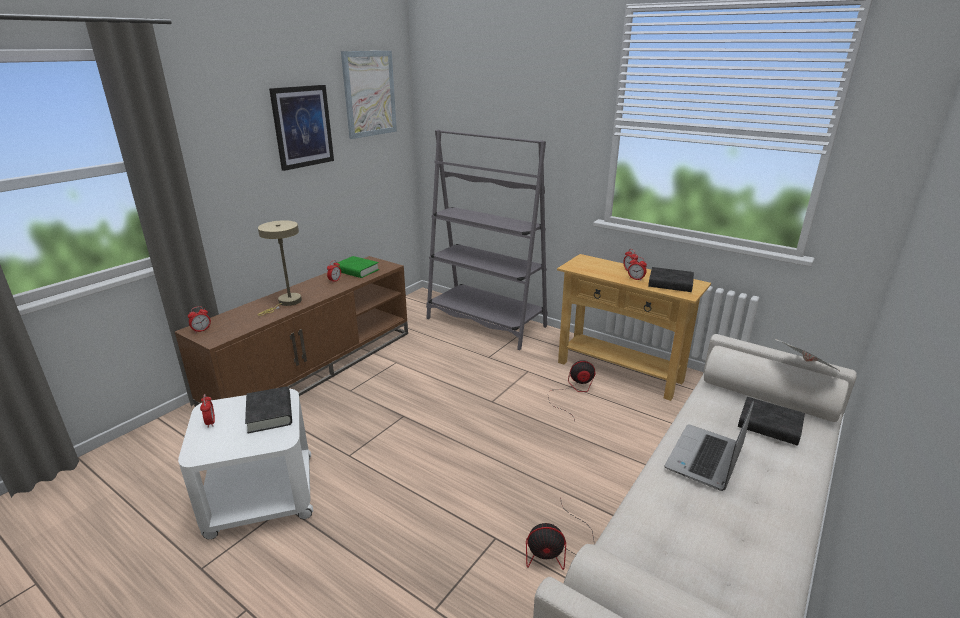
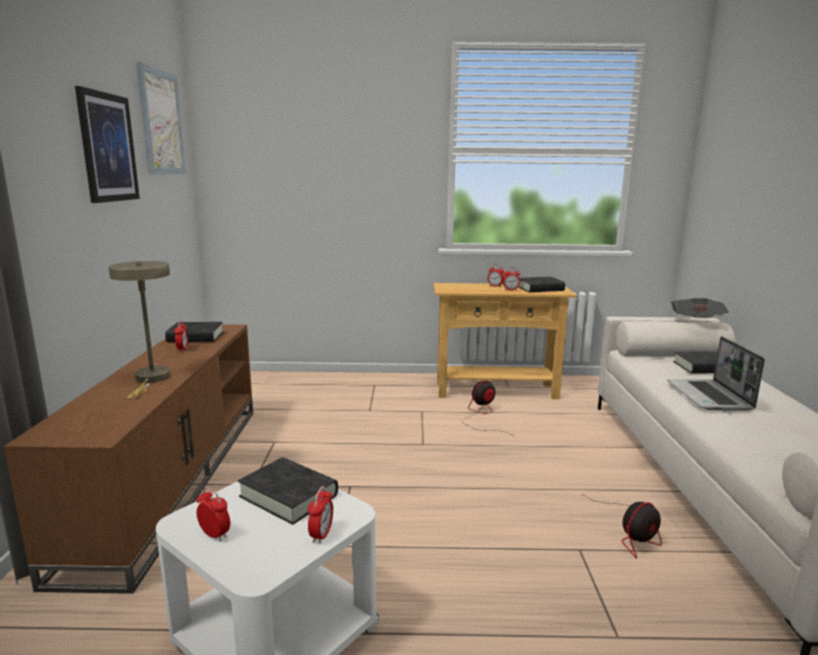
camera: 35 degrees left, 10 degrees down
(201, 330) = (57, 433): alarm clock -> alarm clock (321, 535)
(356, 270) = (195, 337): green book -> black book
(486, 323) = (328, 384): grey bookcase -> none

